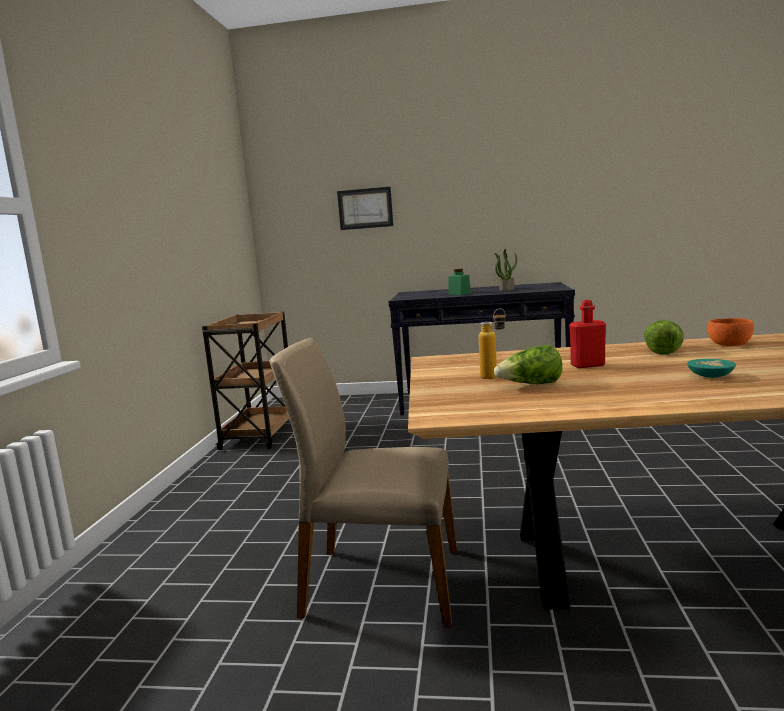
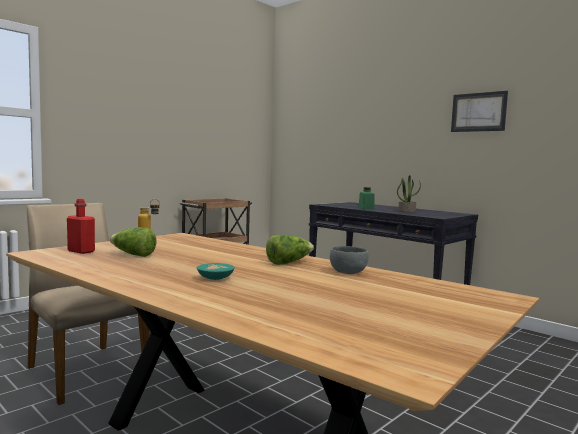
camera: 35 degrees right, 5 degrees down
(365, 208) = (337, 134): picture -> picture (478, 112)
(587, 365) = (209, 256): red bottle -> red bottle (81, 251)
(729, 344) = (347, 272): orange bowl -> grey bowl

